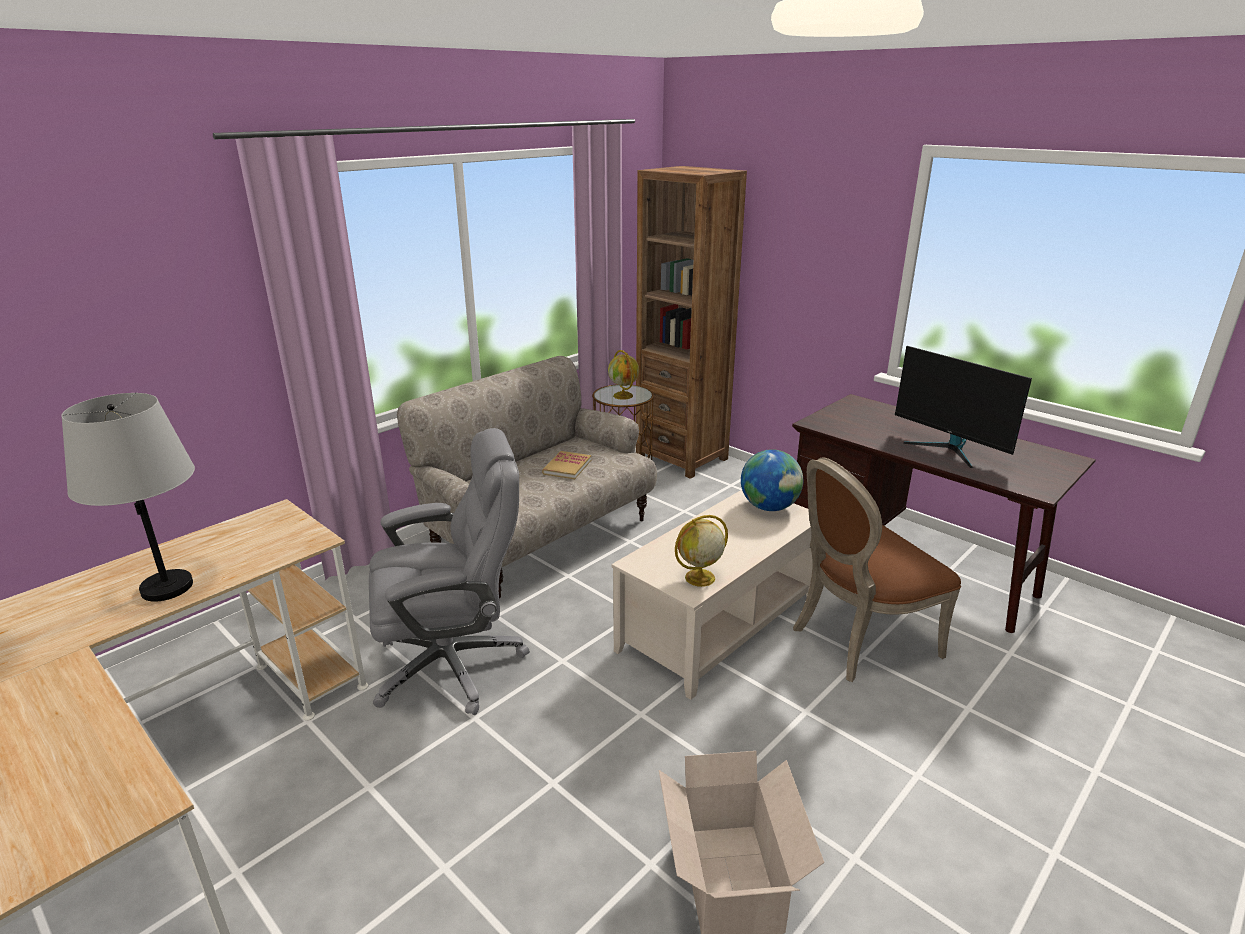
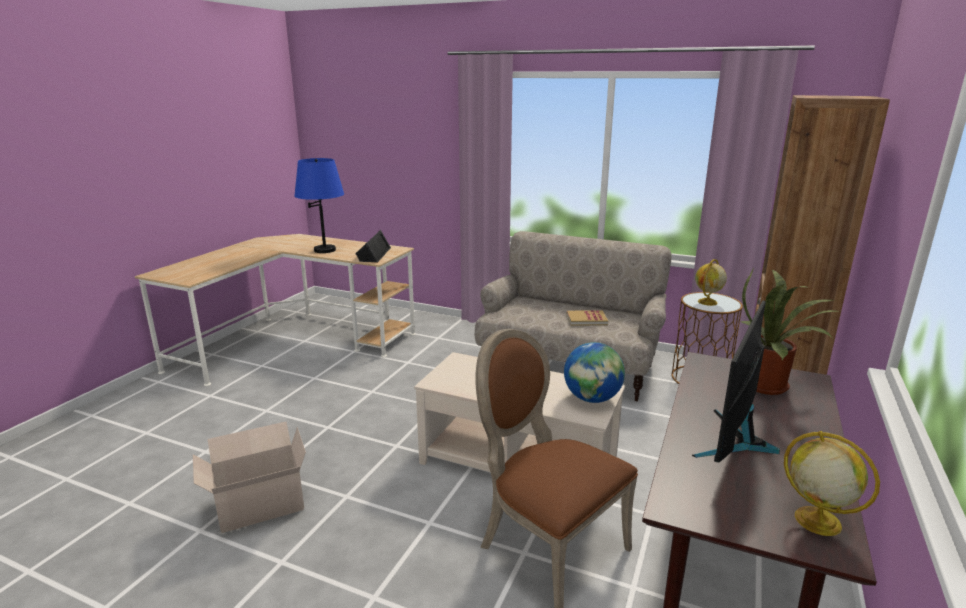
camera: 70 degrees right, 5 degrees down
(166, 587) = (325, 250): grey table lamp -> blue table lamp
(274, 539) = (373, 254): none -> black speaker
(453, 664) = (413, 373): grey office chair -> none
(699, 578) = (452, 383): globe -> globe (816, 520)
(866, 415) = (770, 386): none -> potted plant

